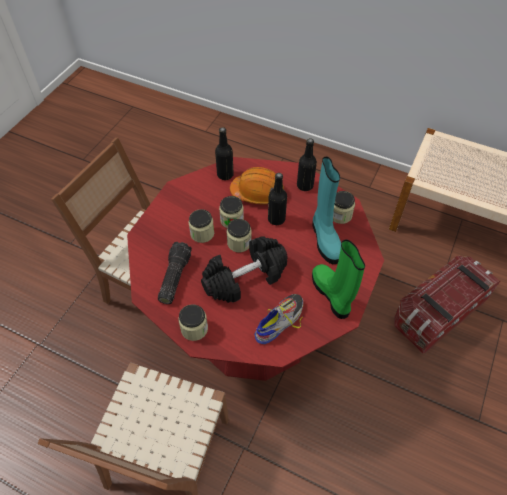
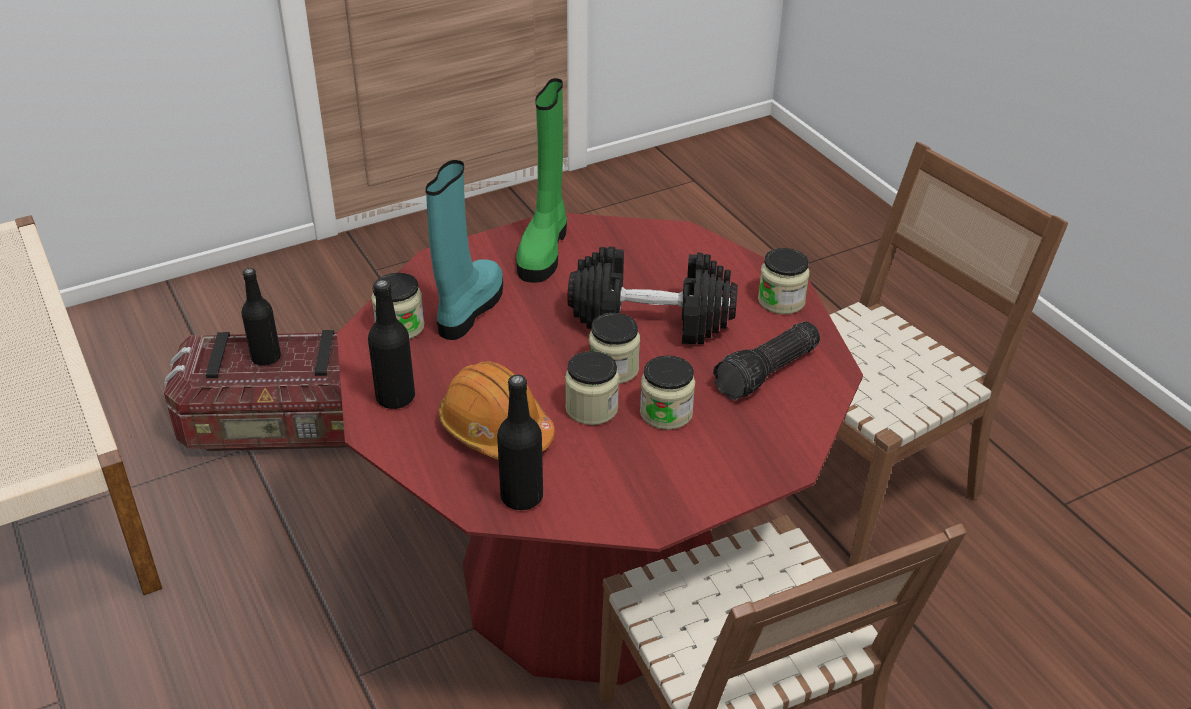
camera: 145 degrees left, 15 degrees down
(276, 219) = (512, 372): black bottle -> black bottle (266, 357)
(279, 320) = (648, 258): shoe -> none

